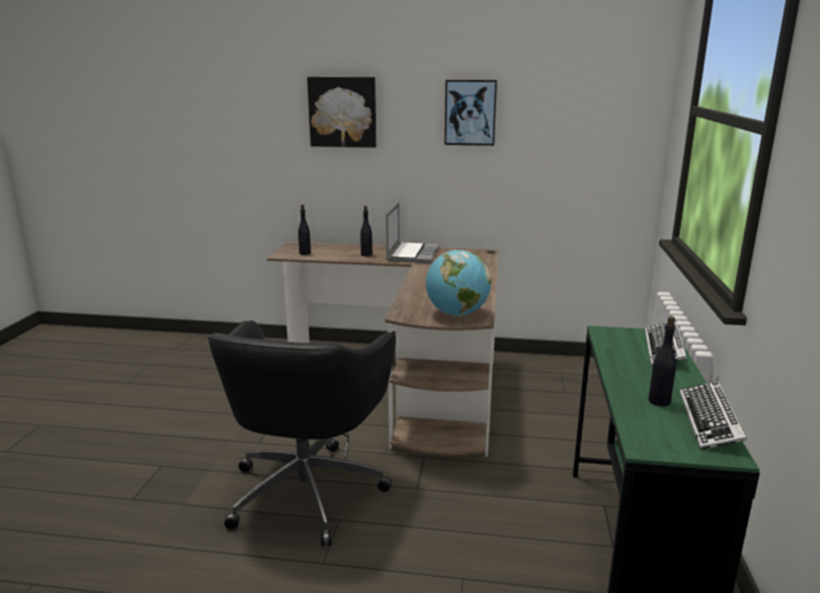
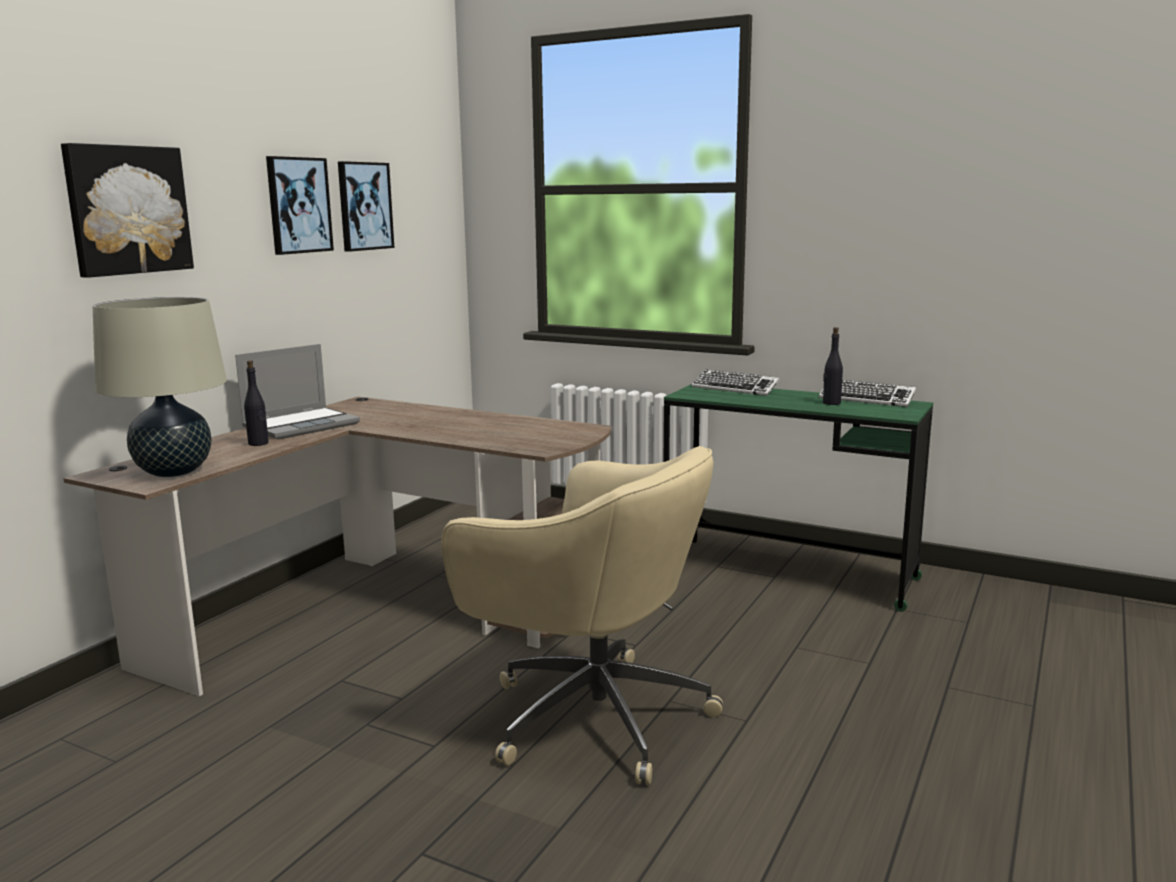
camera: 70 degrees left, 5 degrees down
(305, 253) = (173, 472): black bottle -> beige table lamp
(308, 489) = (591, 715): black office chair -> beige office chair
(412, 254) = (302, 425): laptop -> laptop turned 105 degrees clockwise
(457, 314) = (564, 432): globe -> none
(537, 115) = (364, 206): none -> picture

